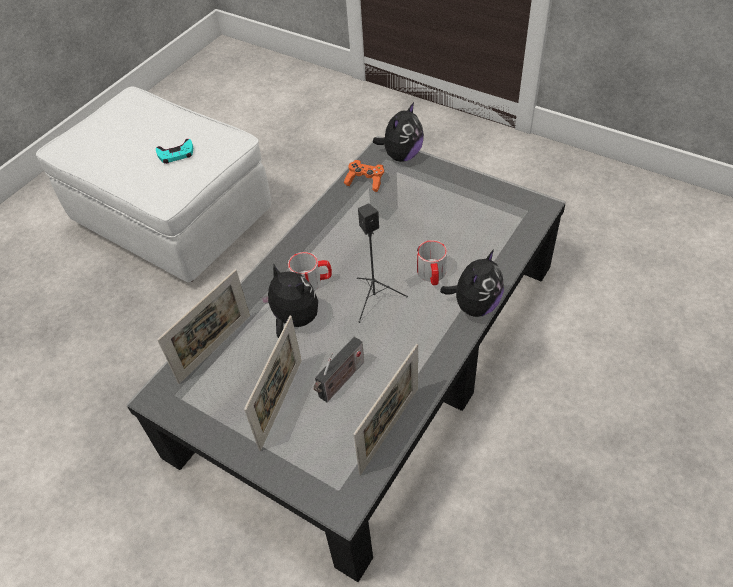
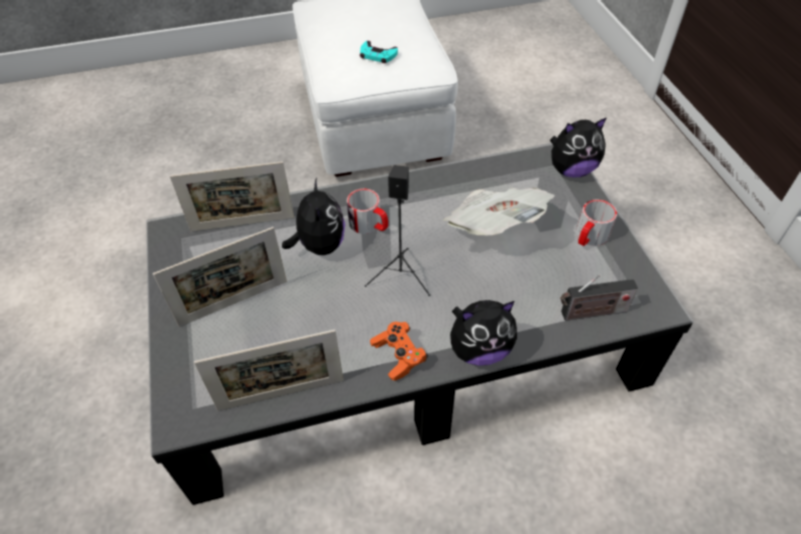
camera: 40 degrees right, 0 degrees up
(340, 382) = (294, 322): radio -> radio (591, 313)
(365, 181) = (511, 172): orange game controller -> orange game controller (399, 355)
(395, 225) = (493, 227): none -> newspaper
(432, 275) = (473, 293): mug -> mug (589, 237)

